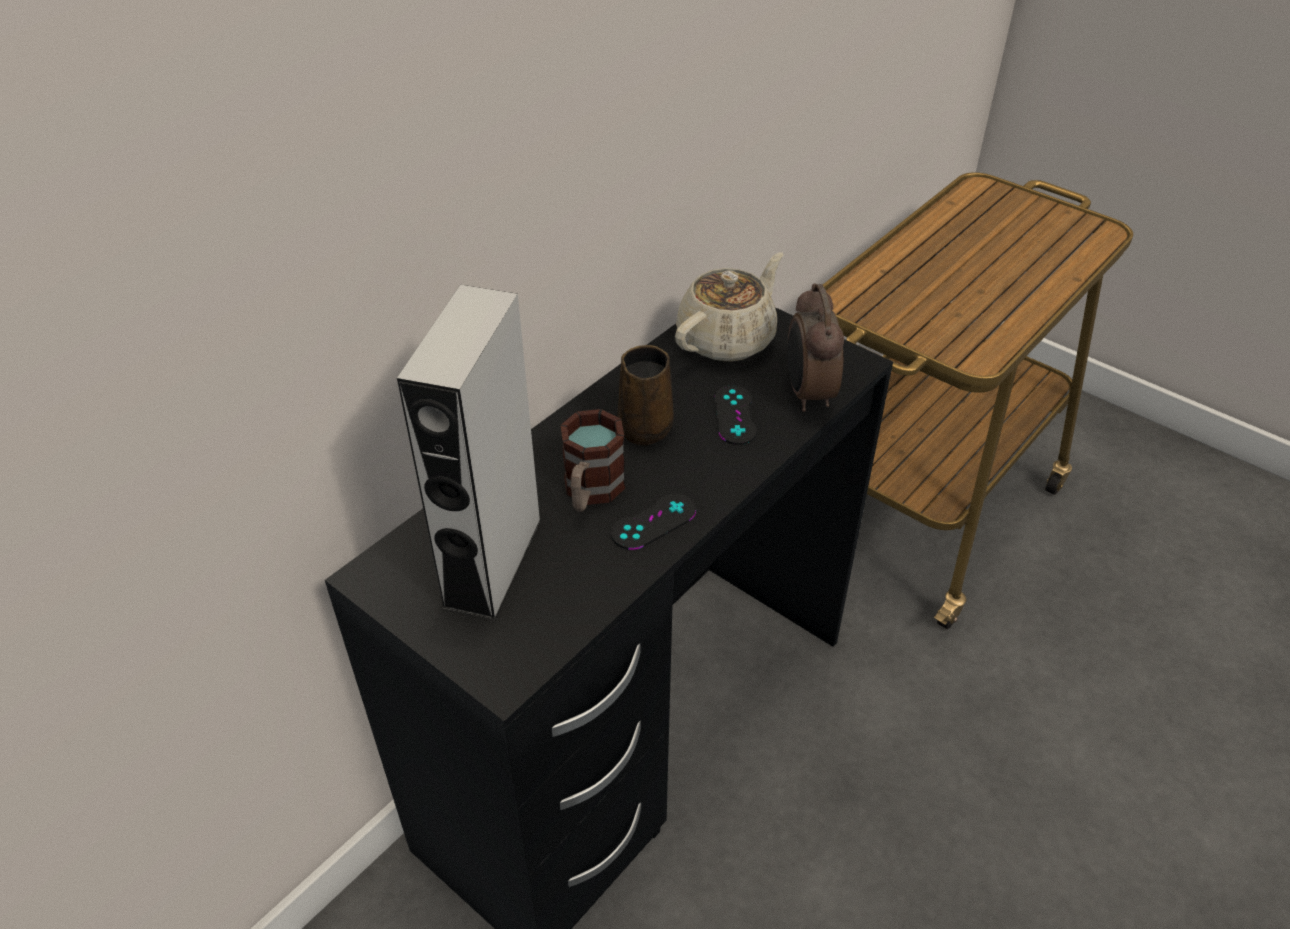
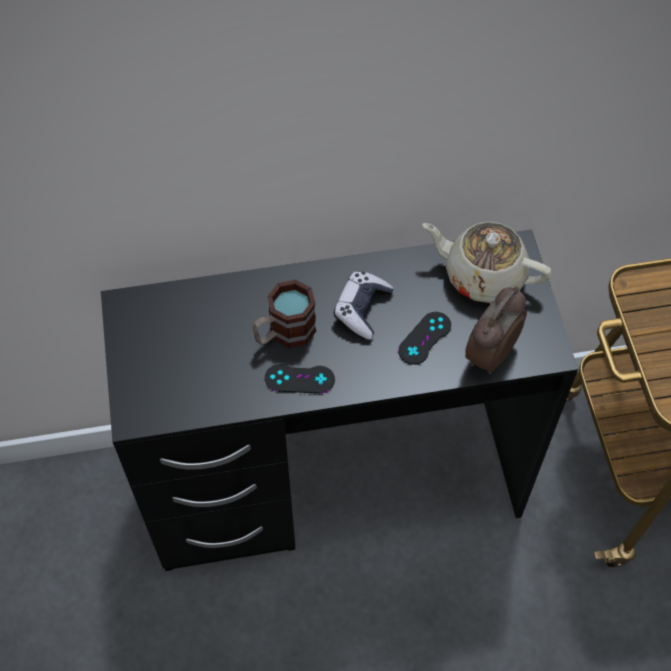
camera: 40 degrees right, 15 degrees up
(493, 562) = (190, 342): grey speaker -> none
(647, 427) = (362, 309): brown mug -> game controller
(727, 339) = (482, 275): beige teapot -> beige teapot turned 150 degrees counterclockwise

